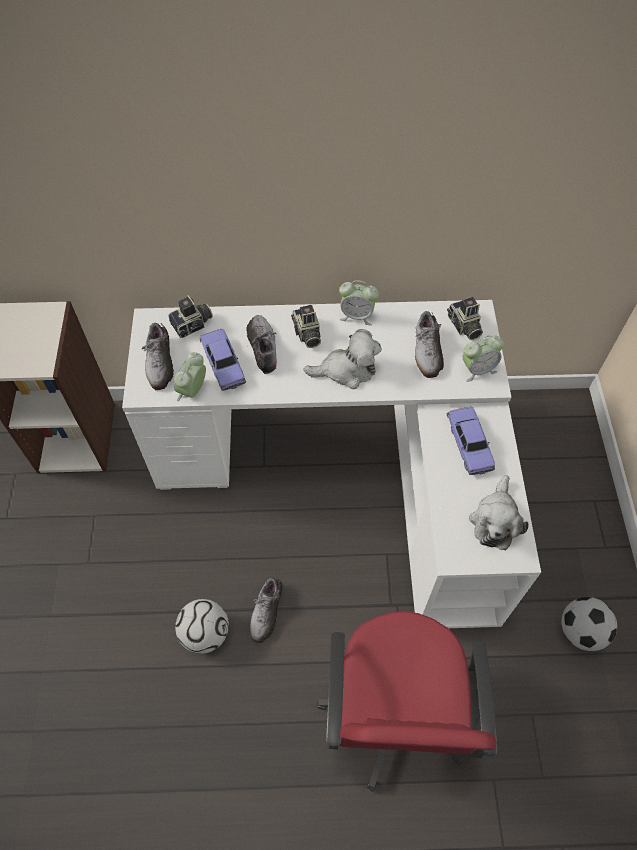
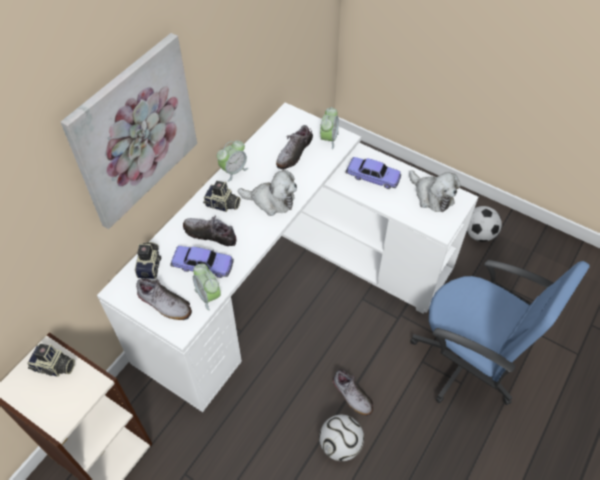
camera: 55 degrees left, 5 degrees down
(232, 187) = (134, 131): none -> picture
(346, 370) = (271, 201): plush toy -> plush toy turned 75 degrees clockwise
(393, 713) = (468, 361): red office chair -> blue office chair
(427, 351) = (294, 153): shoe -> shoe turned 90 degrees clockwise
(463, 326) = (292, 126): camera -> camera (54, 367)

